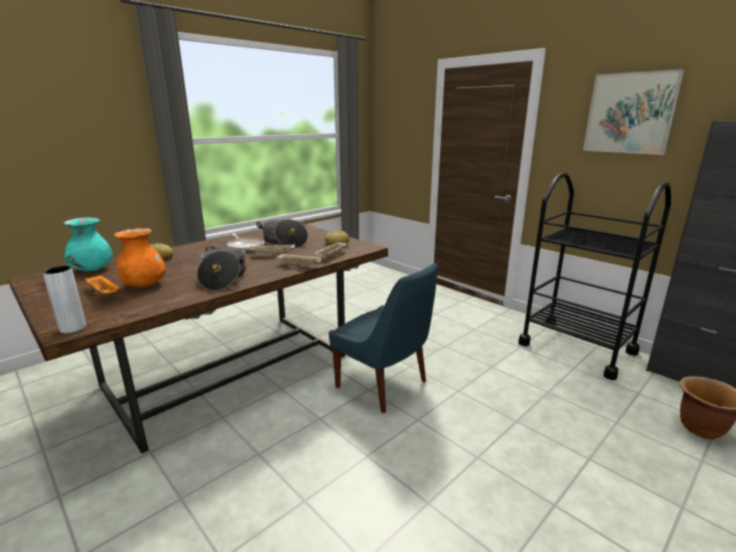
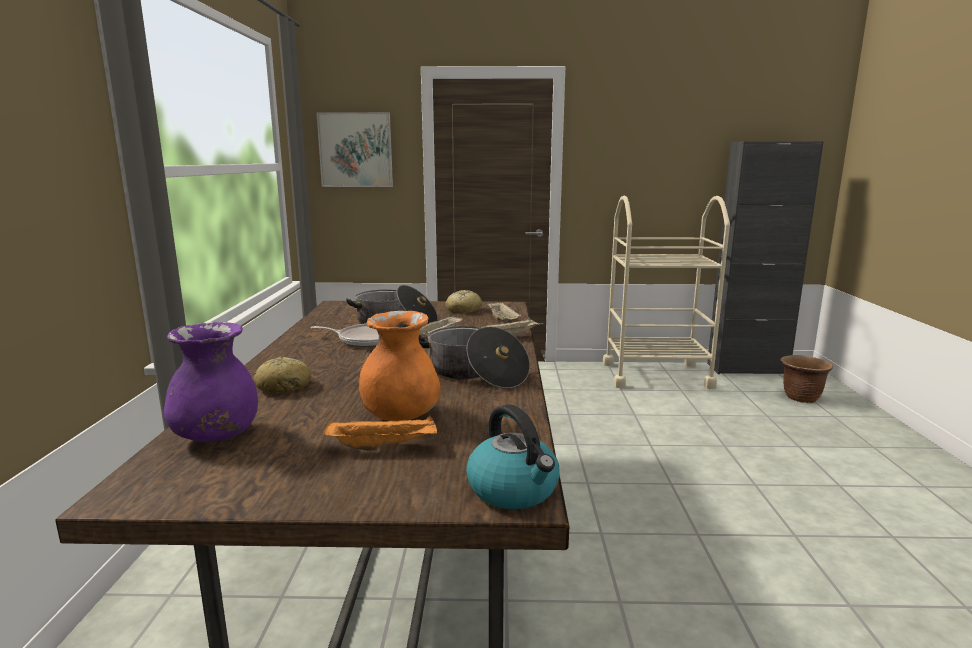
camera: 45 degrees left, 5 degrees down
(73, 328) = (514, 490): grey vase -> kettle
(92, 269) = (217, 436): turquoise vase -> purple vase
(384, 385) = (591, 472): blue chair -> none
(576, 348) = (656, 375): black cart -> beige cart
(630, 113) = (657, 136): picture -> picture (355, 150)

